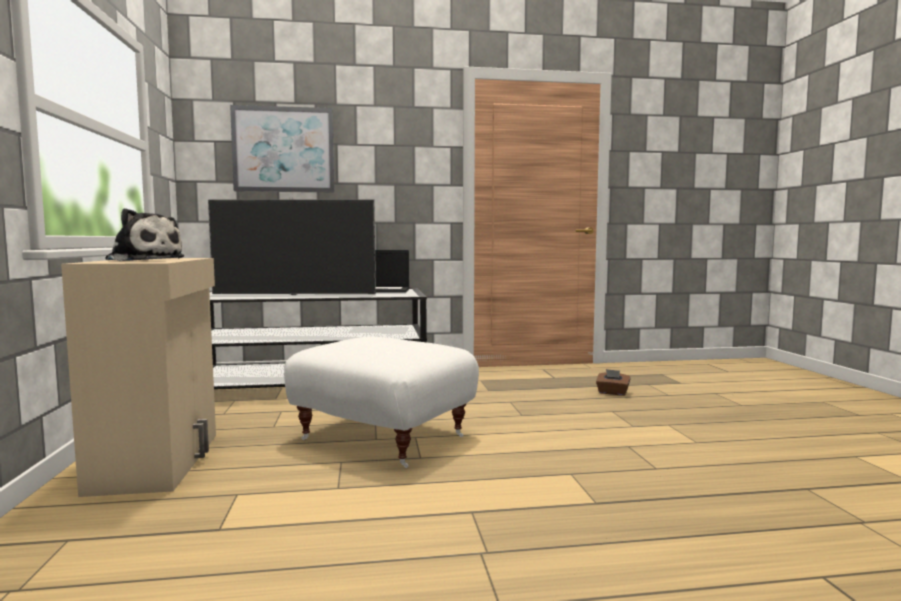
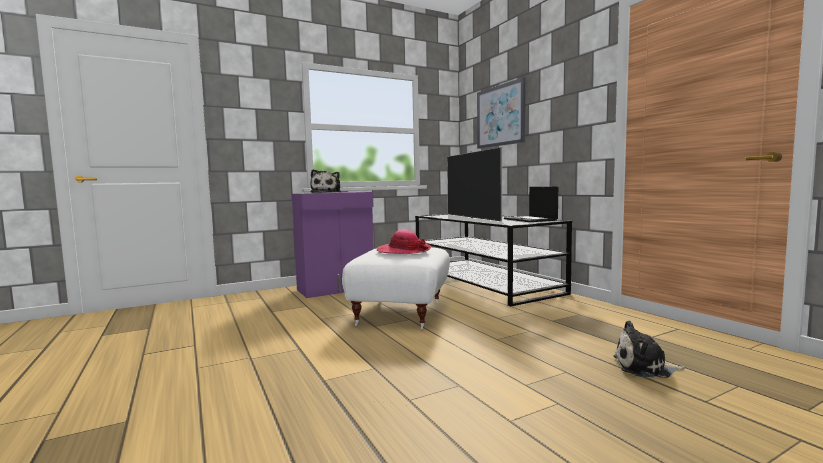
camera: 70 degrees right, 0 degrees up
(159, 461) = (336, 289): beige cabinet -> purple cabinet
(396, 343) = (404, 251): none -> hat
(612, 393) = (645, 367): brown tissue box -> plush toy

